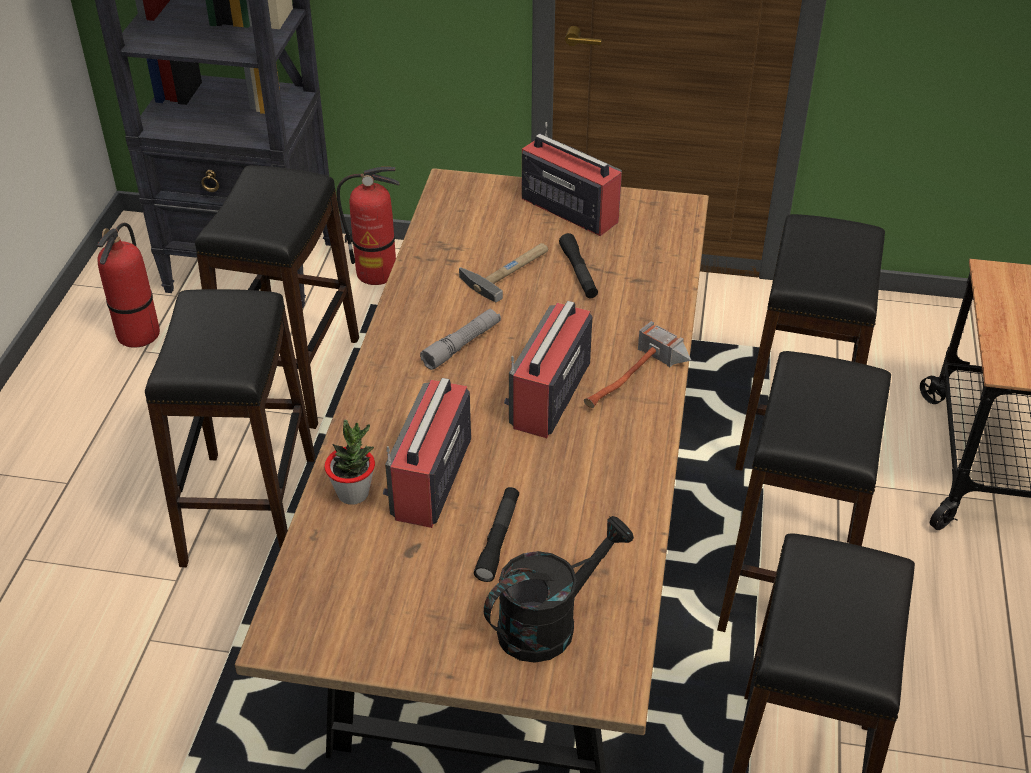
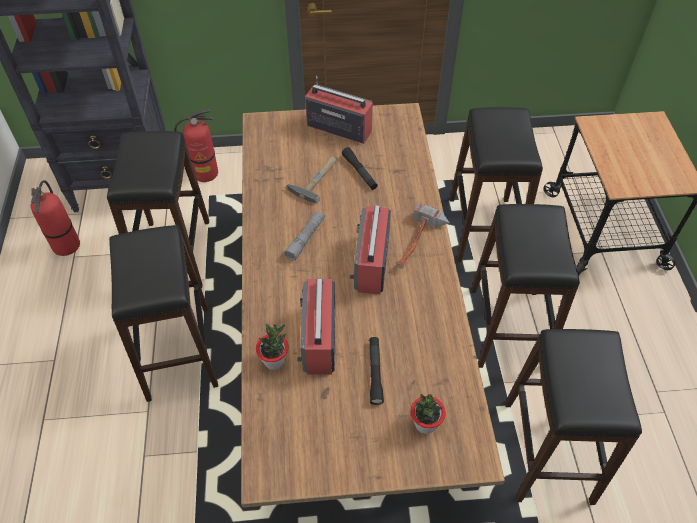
camera: 15 degrees left, 10 degrees up
(549, 623) = (425, 424): black watering can -> potted plant

